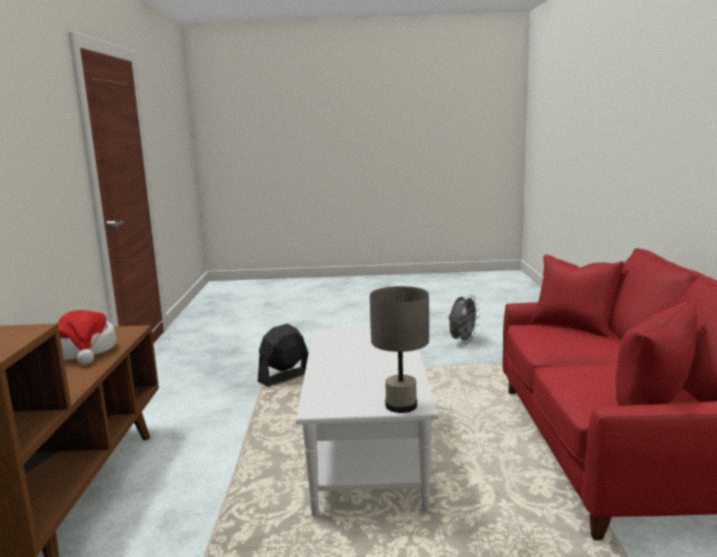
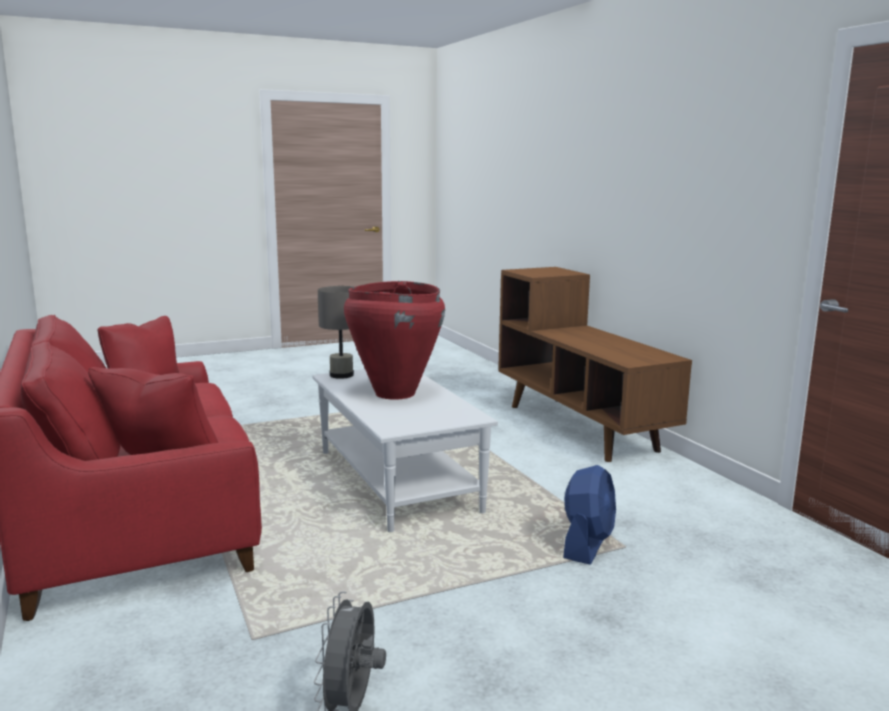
camera: 155 degrees right, 0 degrees up
(83, 351) = (614, 348): hat -> none
(285, 377) = (587, 544): black fan -> blue fan
(363, 366) = (395, 393): none -> red vase

